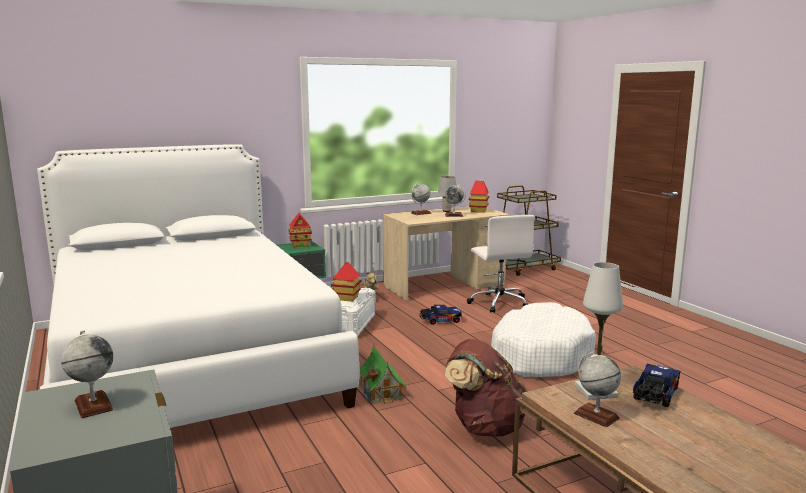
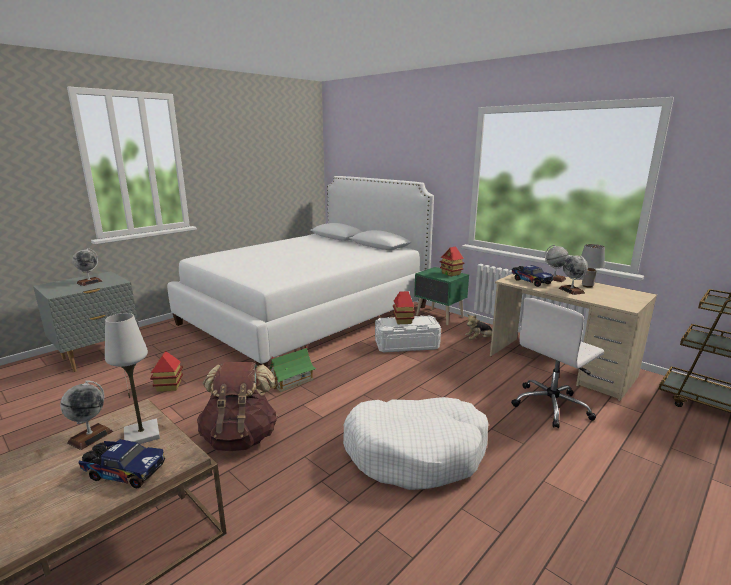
camera: 70 degrees right, 5 degrees up
(440, 321) = (456, 380): toy truck -> toy truck (530, 281)
(478, 211) = (620, 297): toy house -> toy house (169, 386)

